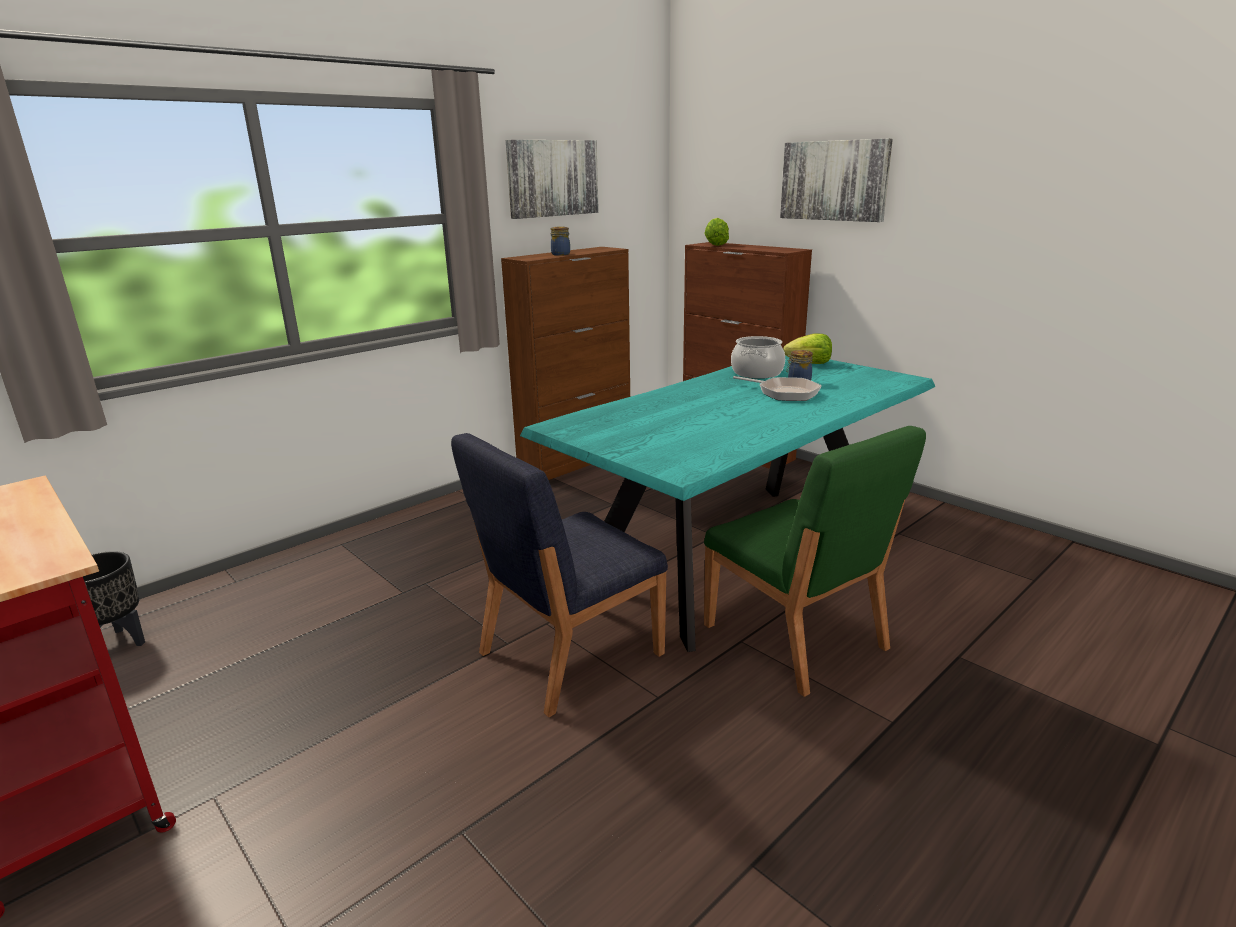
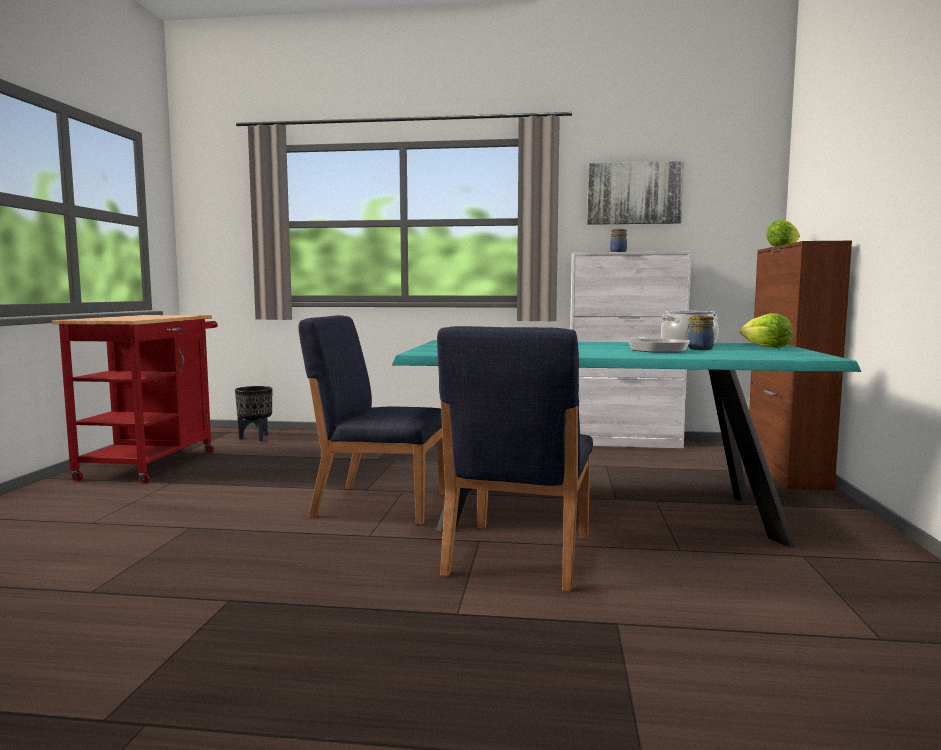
camera: 50 degrees right, 15 degrees down
(576, 460) = (624, 442): brown cabinet -> white cabinet
(795, 638) = (517, 556): green chair -> blue chair
(834, 180) = (872, 162): picture -> none

